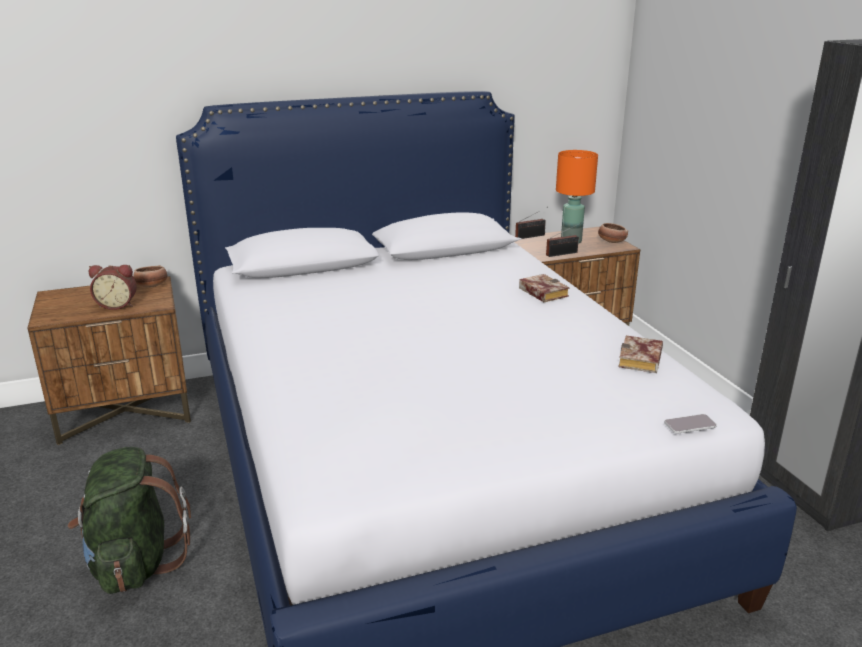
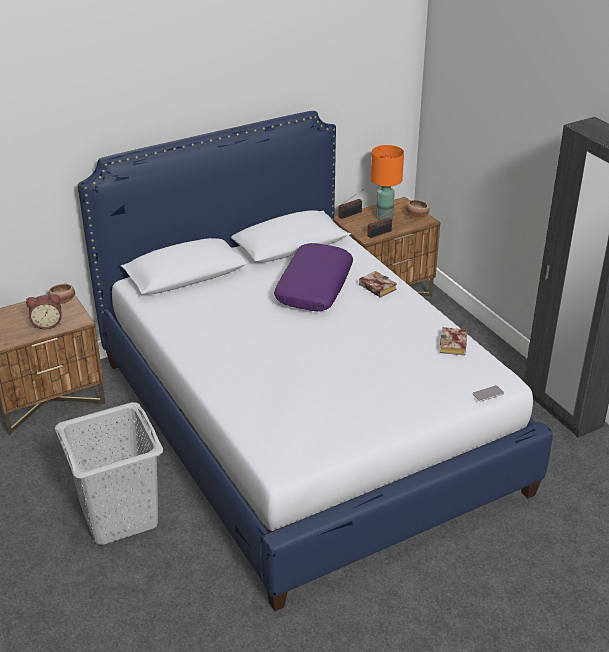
camera: 10 degrees left, 10 degrees up
(135, 562) = (120, 517): green backpack -> grey laundry basket
(459, 286) = (314, 286): none -> purple pillow

